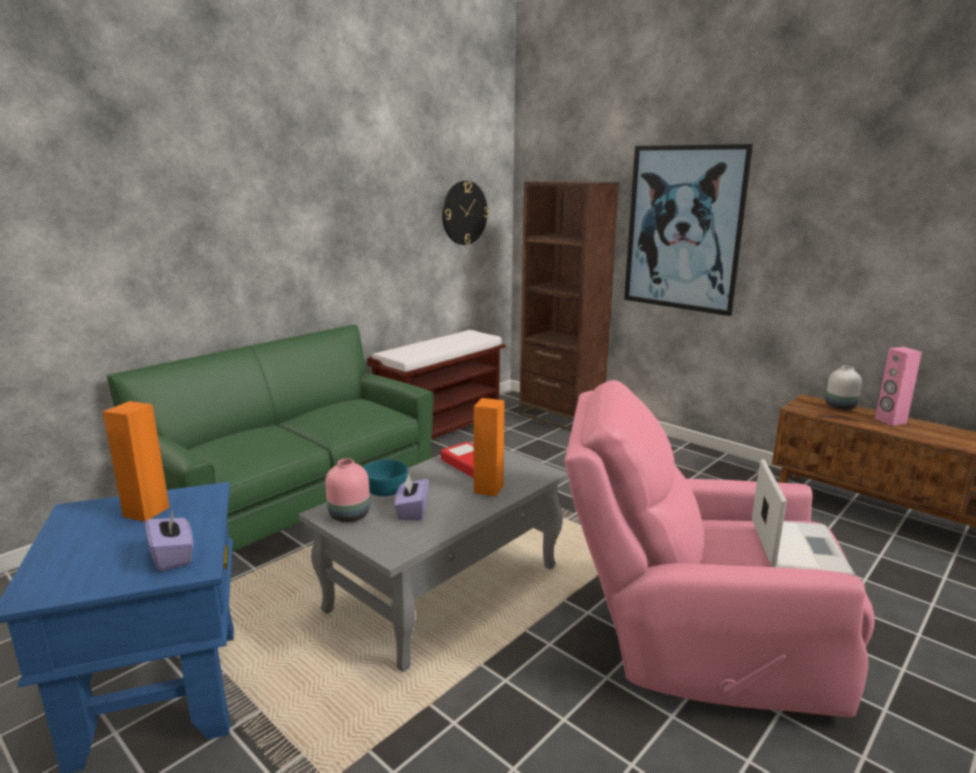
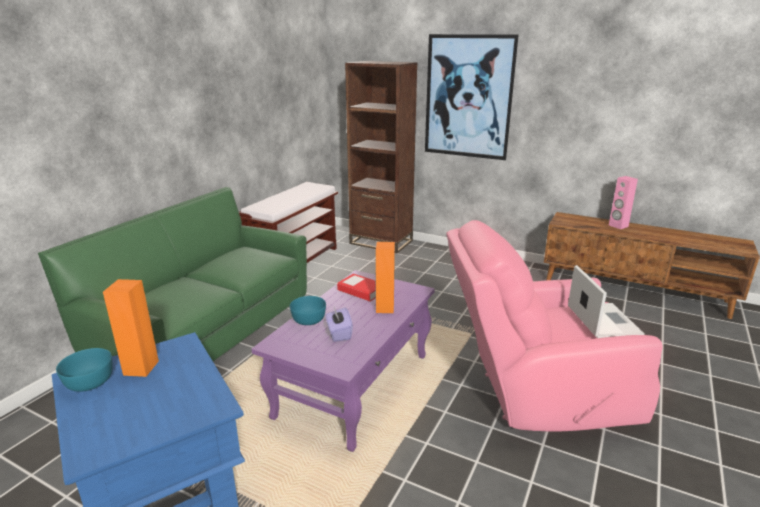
camera: 15 degrees left, 5 degrees up
(87, 517) = (90, 381): none -> turquoise bowl
(173, 556) = (191, 401): purple tissue box -> none
(348, 516) = (292, 344): pink vase -> none
(445, 587) = (354, 384): grey coffee table -> purple coffee table
(464, 213) = (296, 89): wall clock -> none
(839, 407) = (584, 219): white vase -> none

